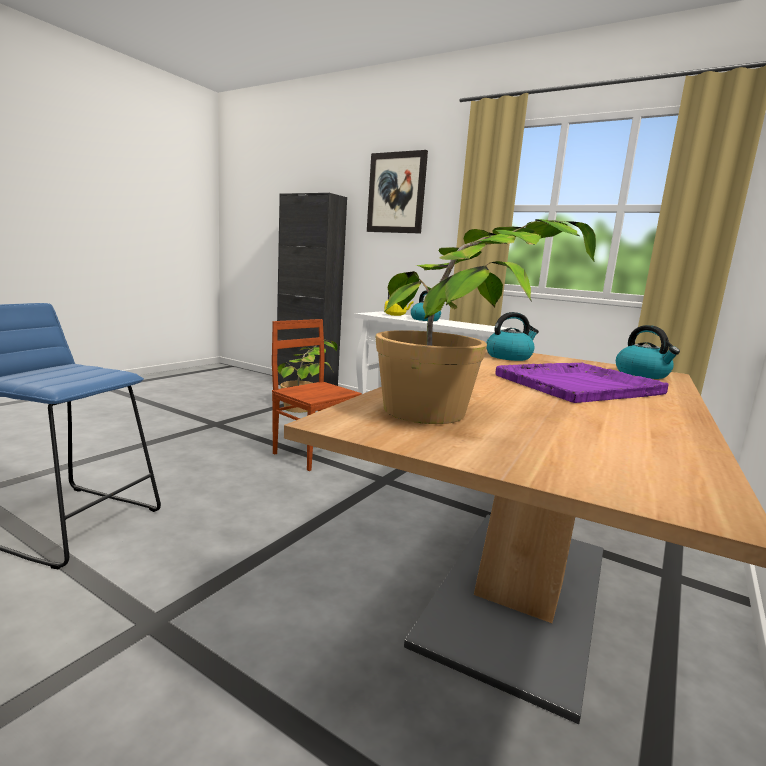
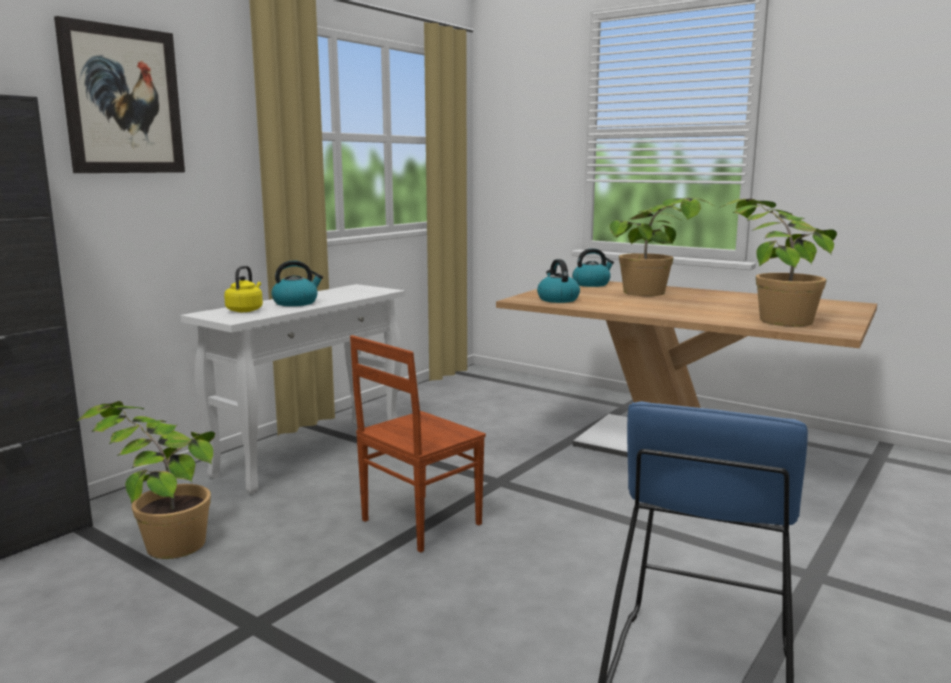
camera: 85 degrees left, 0 degrees up
(579, 384) = (654, 296): purple tray -> potted plant

